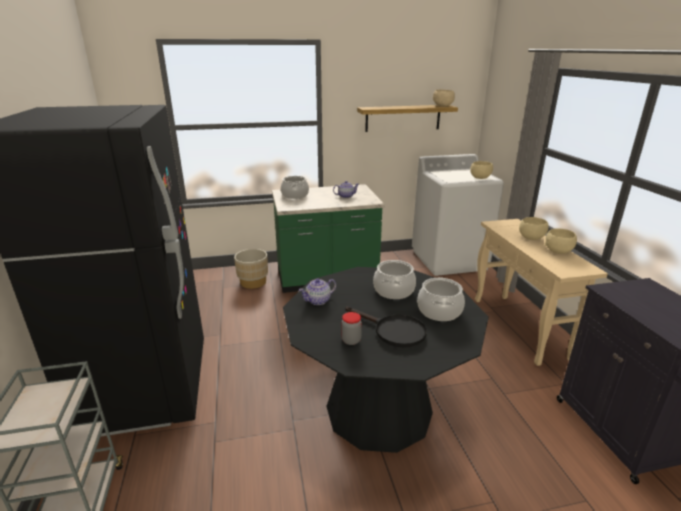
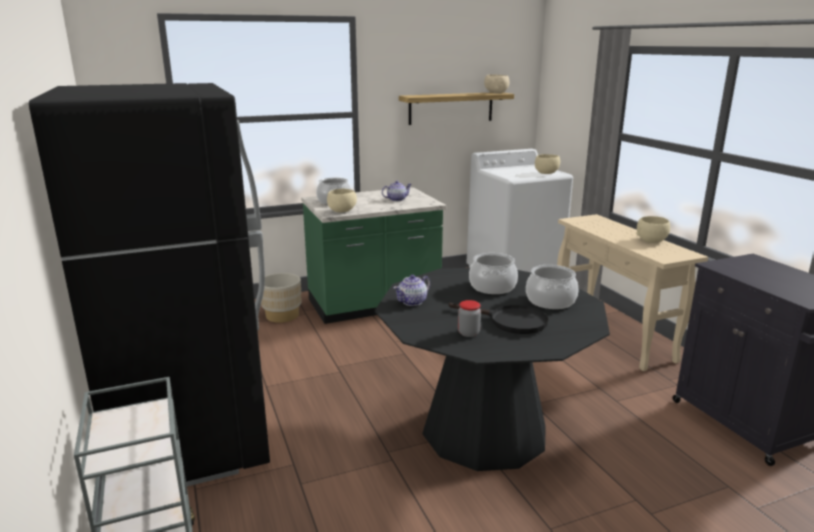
camera: 10 degrees left, 5 degrees down
(531, 238) = (618, 231): beige bowl -> beige bowl (341, 211)

